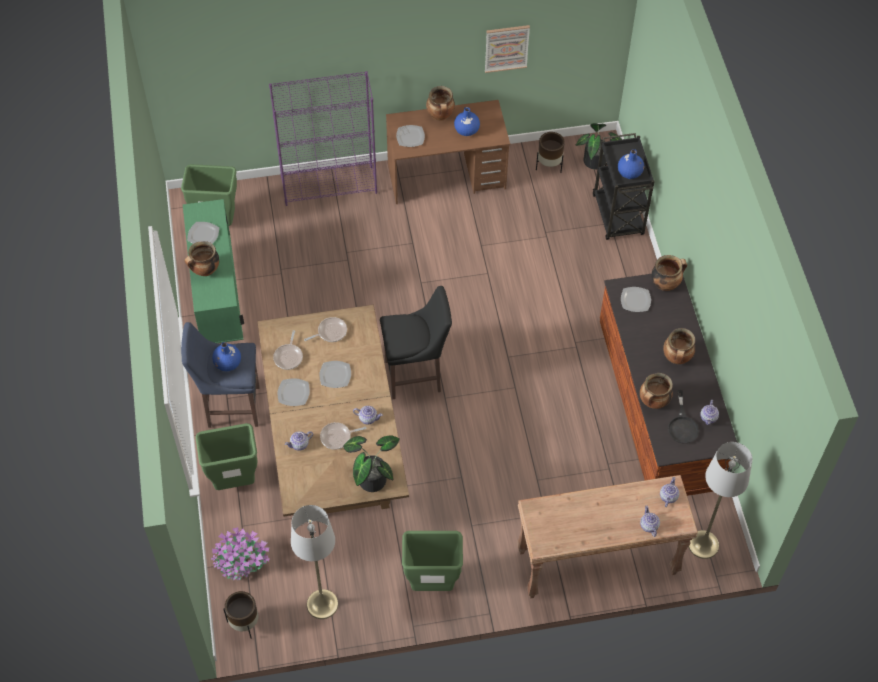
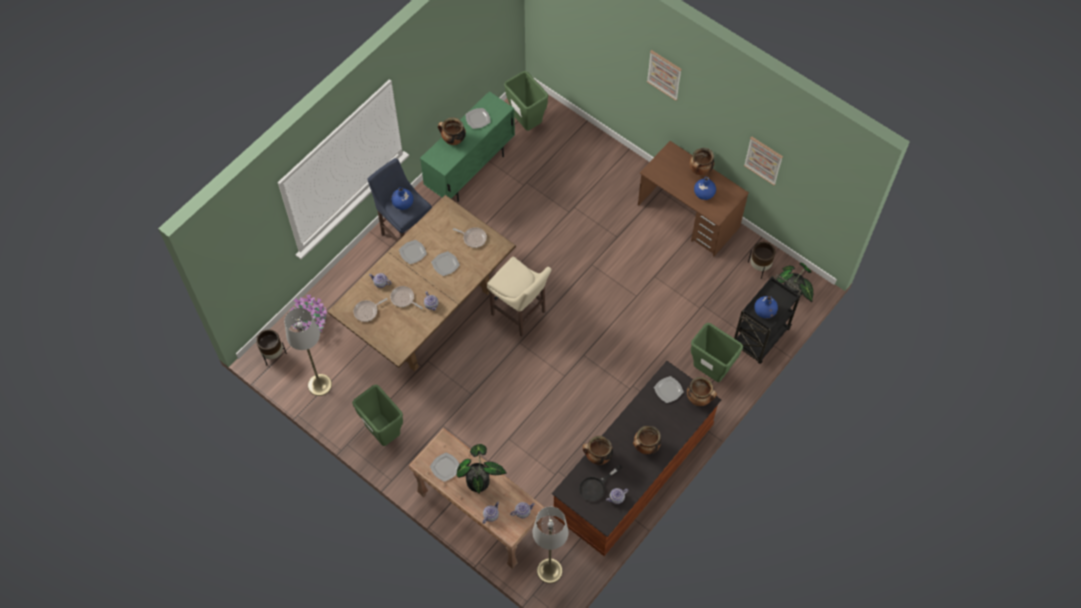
camera: 50 degrees right, 5 degrees up
(235, 481) = (358, 277): green trash can -> green trash can (710, 371)
(289, 356) = (435, 230): frying pan -> frying pan (367, 311)
(329, 185) = (614, 158): purple bookcase -> none
(360, 39) = (664, 74): none -> picture
(371, 477) = (392, 337): potted plant -> potted plant (479, 479)
(410, 136) = (666, 167): plate -> plate (445, 467)
(416, 376) = (520, 314): black stool -> beige stool

